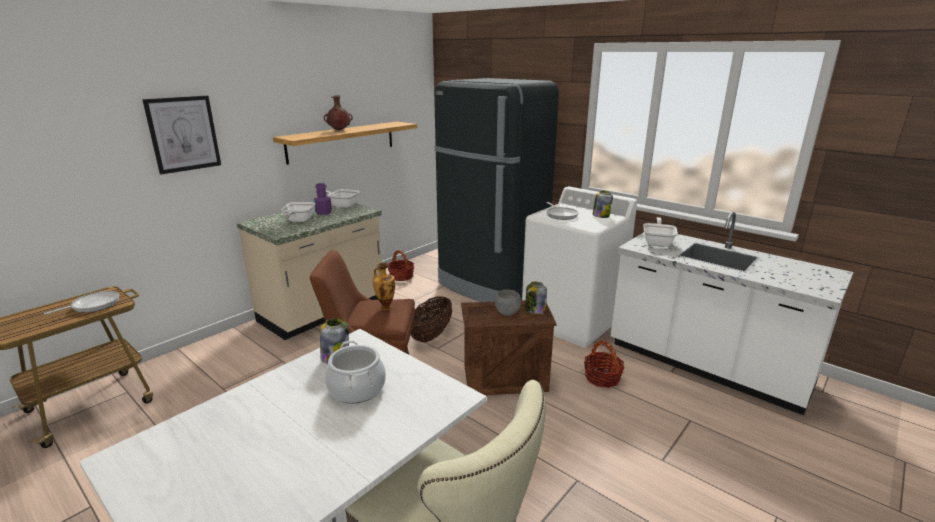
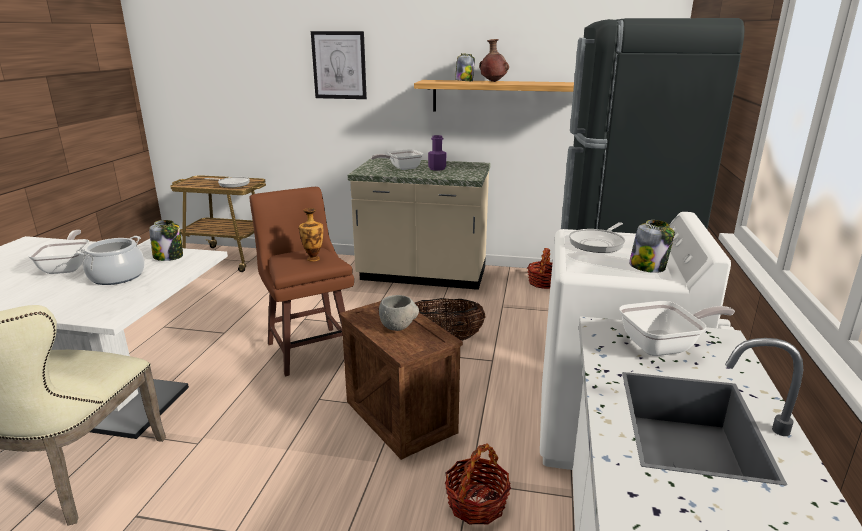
camera: 60 degrees right, 0 degrees up
(342, 205) = (469, 168): frying pan -> frying pan (68, 267)
(535, 310) = (422, 342): jar -> jar (464, 81)

